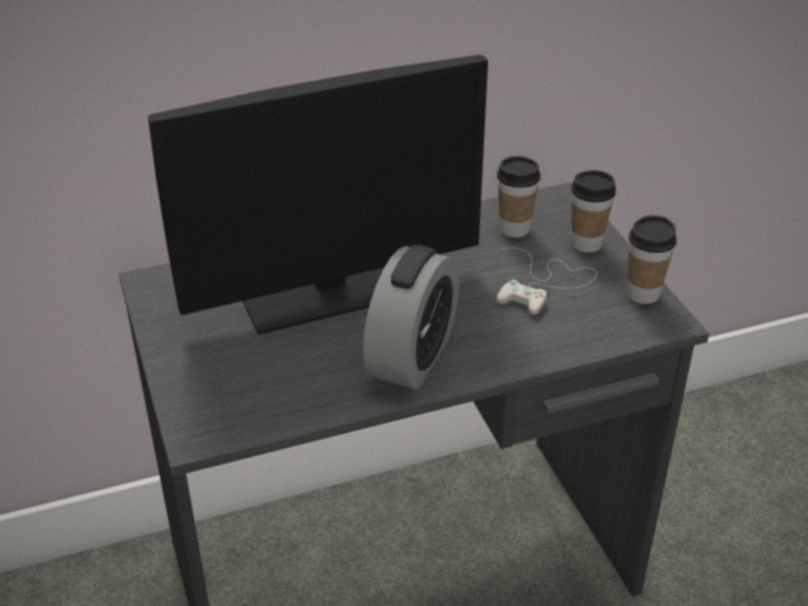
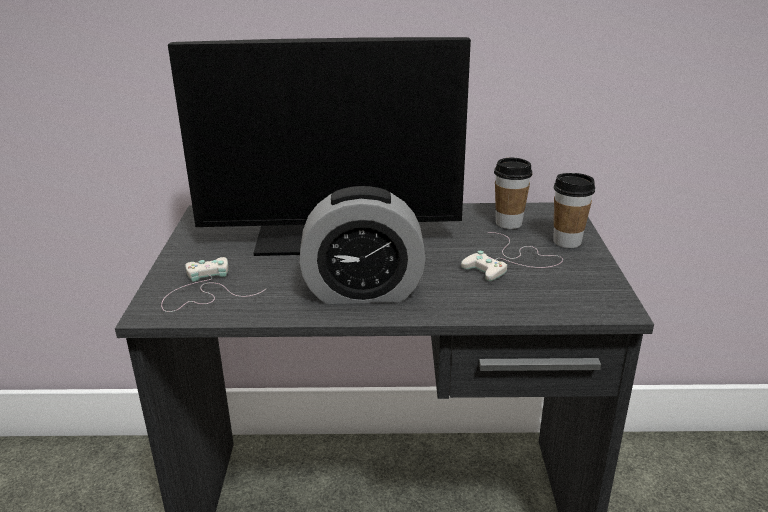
camera: 20 degrees right, 10 degrees down
(236, 395) = (204, 290): none -> white game controller
(412, 357) = (363, 292): alarm clock -> alarm clock turned 45 degrees clockwise
(643, 294) = (601, 283): cup -> none

